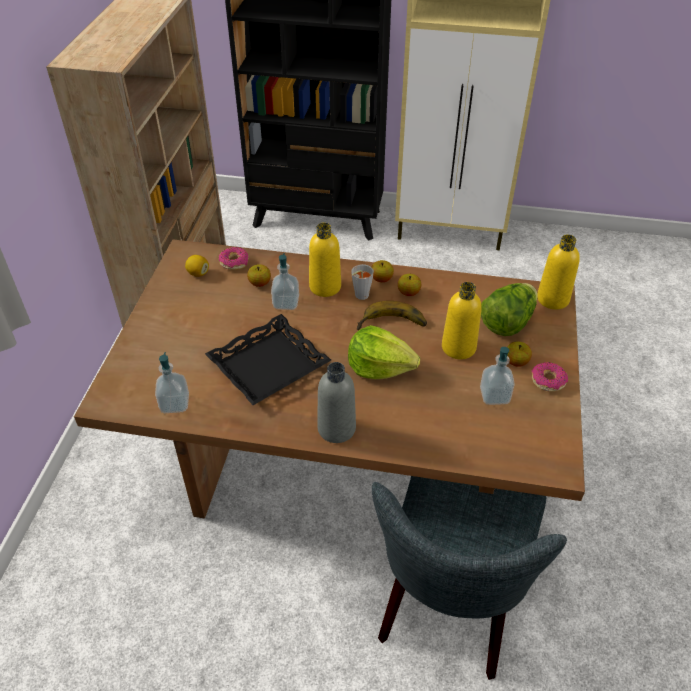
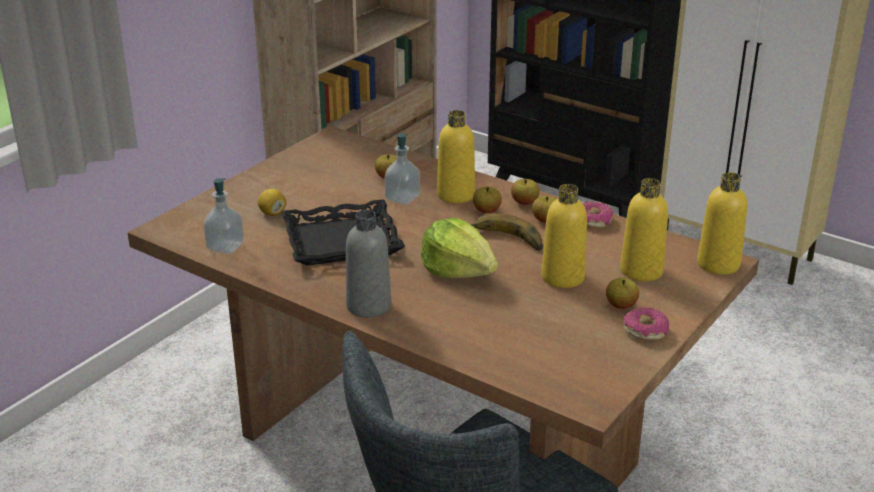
camera: 25 degrees right, 15 degrees down
(198, 273) = (332, 156): lemon -> lemon (272, 213)
(234, 262) = (376, 155): donut -> donut (593, 220)
(359, 296) = (486, 211): grey cup -> apple
(494, 396) = (568, 326): soap dispenser -> none
(507, 322) = (641, 271): lettuce -> yellow bottle

